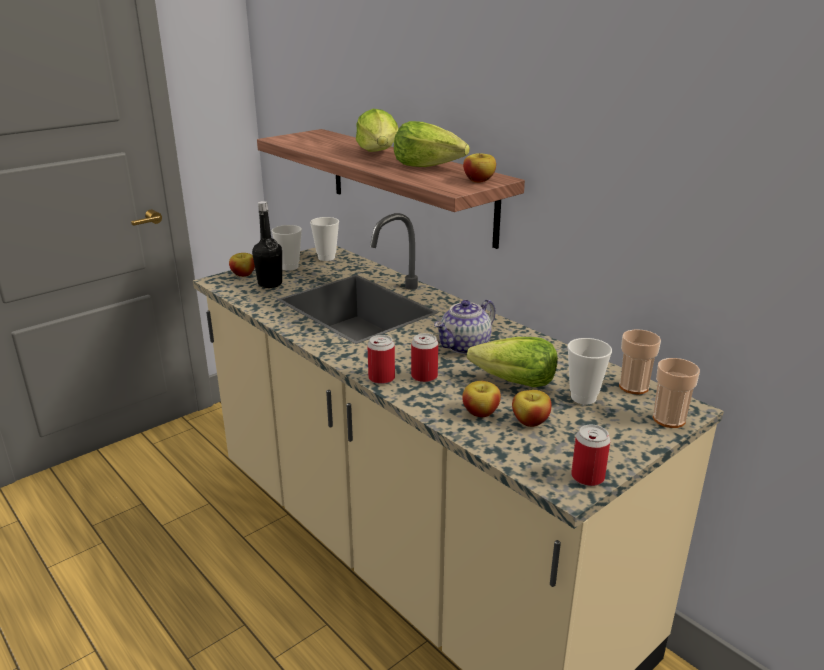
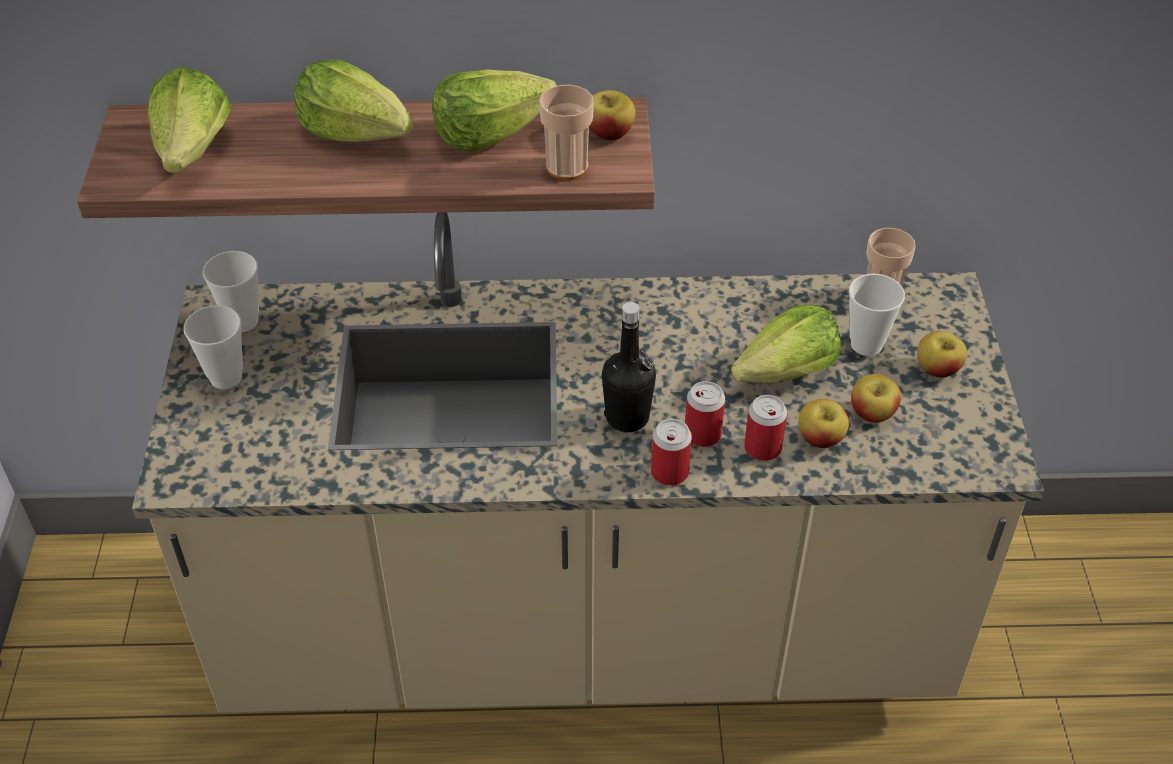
camera: 50 degrees left, 20 degrees up
(243, 274) = (187, 440): apple -> apple (937, 369)
(270, 284) = (263, 429): black bottle -> black bottle (627, 417)
(317, 141) = (193, 150): none -> lettuce
(465, 346) = (668, 357): teapot -> none
(587, 477) = (996, 440): can -> can (762, 448)
(668, 419) = (957, 317): cup -> cup (567, 167)

